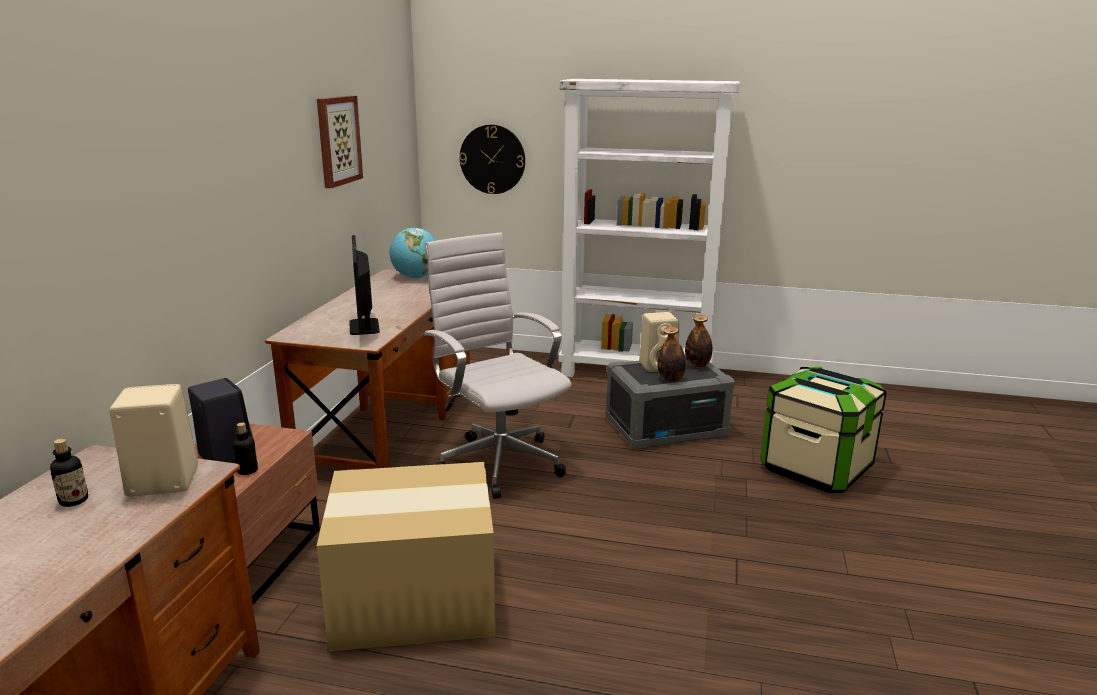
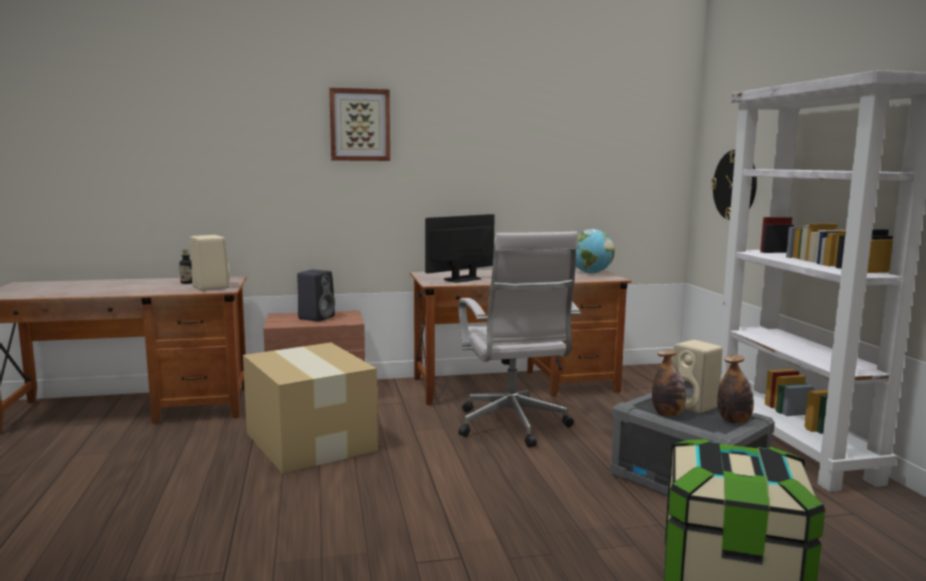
camera: 65 degrees right, 10 degrees down
(247, 470) = (303, 324): bottle -> none
(338, 140) = (543, 150): picture -> picture (360, 125)
(498, 461) = (513, 427): white office chair -> white office chair turned 135 degrees clockwise

